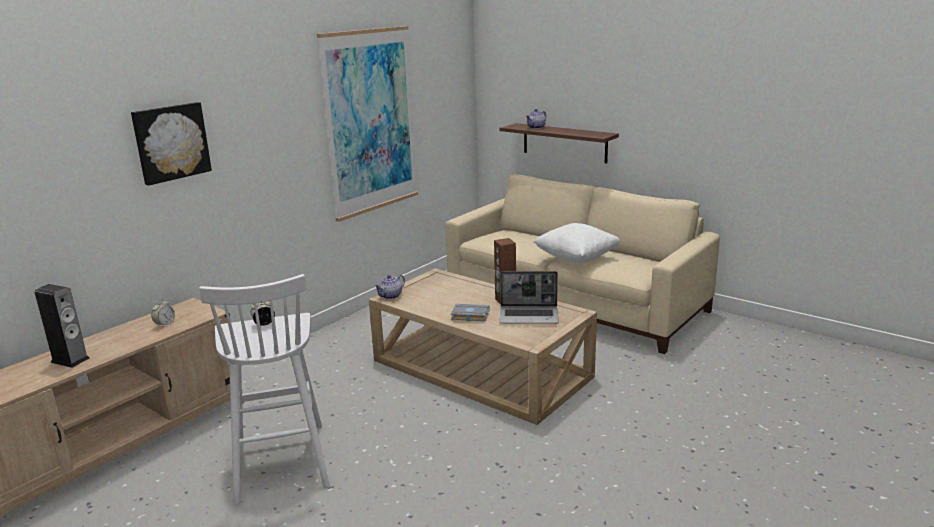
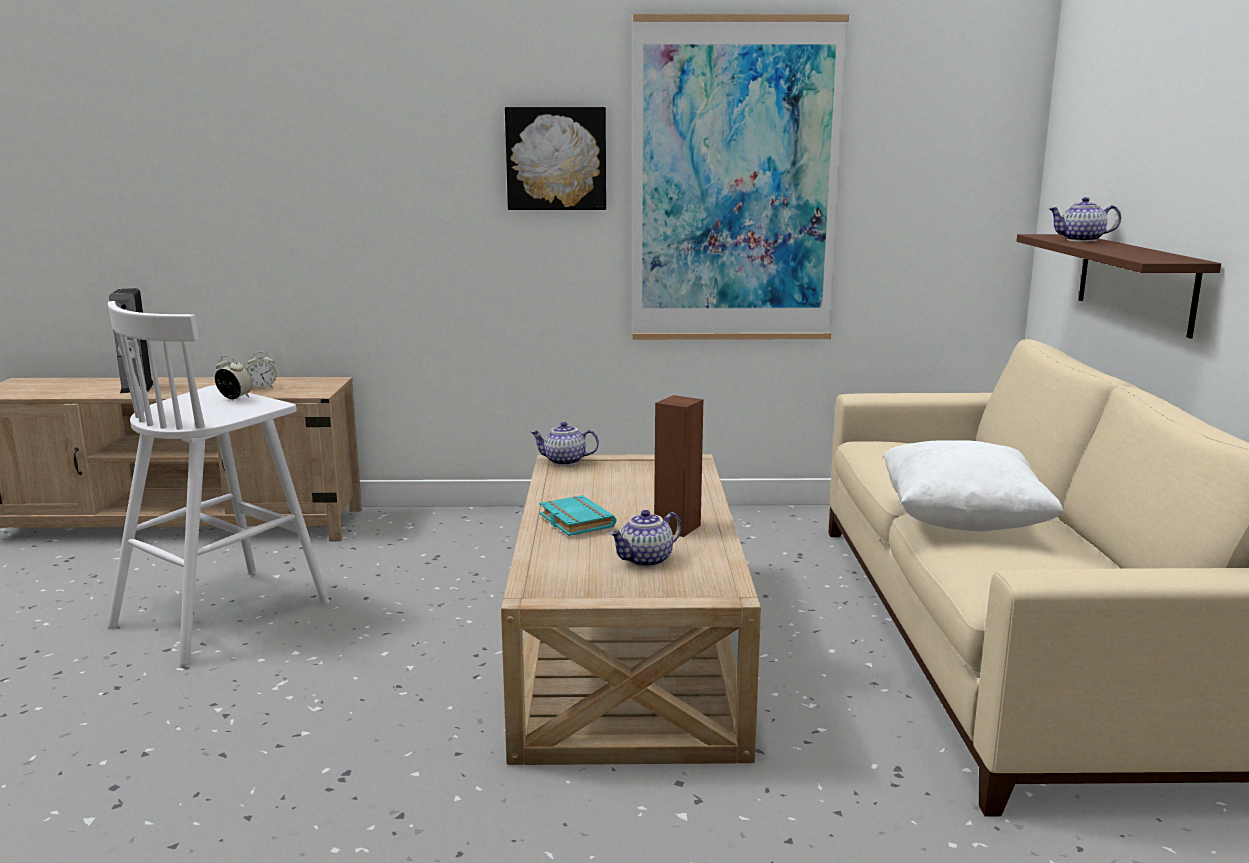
camera: 50 degrees right, 5 degrees down
(171, 142) = (351, 150): picture -> picture (556, 159)
(469, 316) = (573, 521): grey book -> turquoise book
(529, 316) = (646, 561): laptop -> teapot

